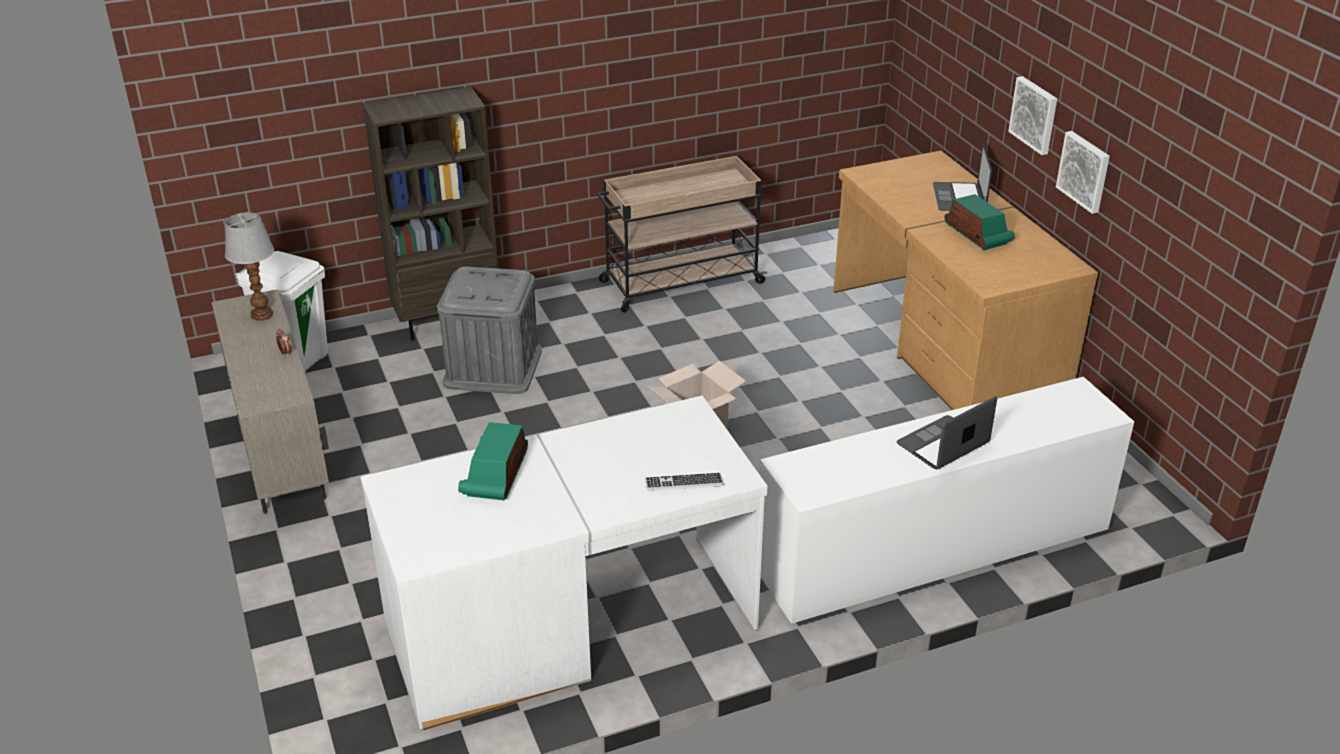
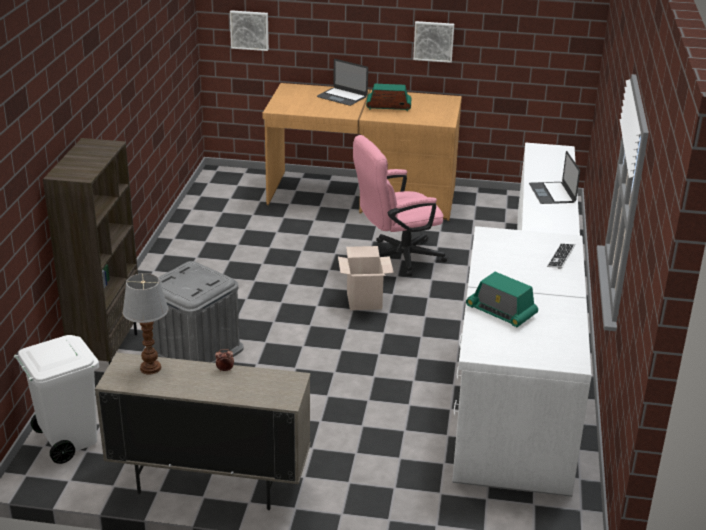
camera: 60 degrees left, 5 degrees down
(679, 282) = (185, 248): beige cart -> none
(821, 422) = (396, 257): none -> pink office chair
(1035, 115) = (377, 23): picture -> picture (249, 30)

